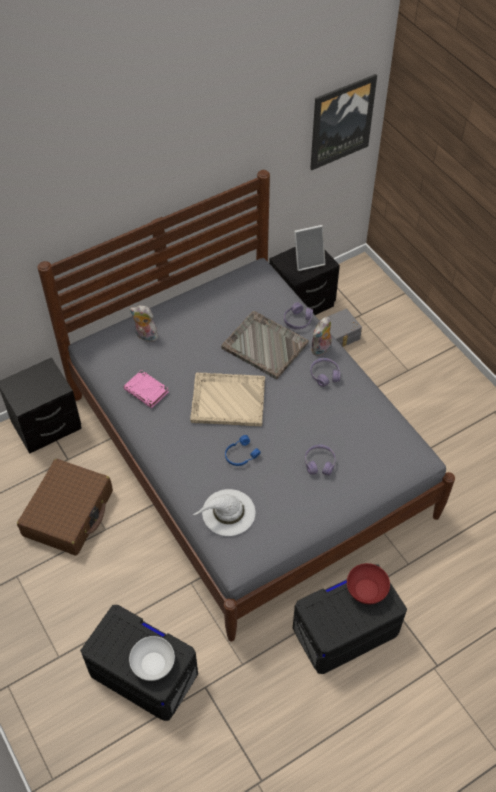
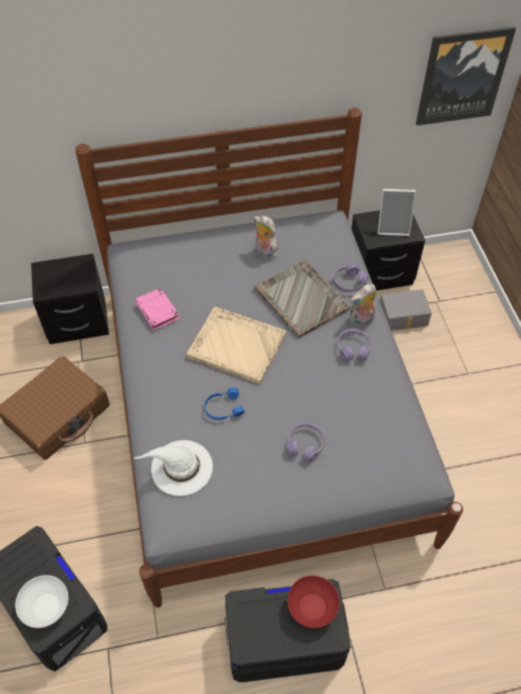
camera: 20 degrees right, 0 degrees up
(145, 336) = (183, 256): plush toy -> plush toy (264, 252)

